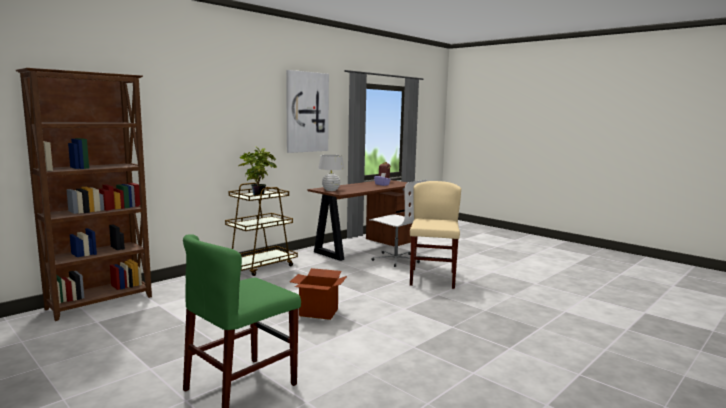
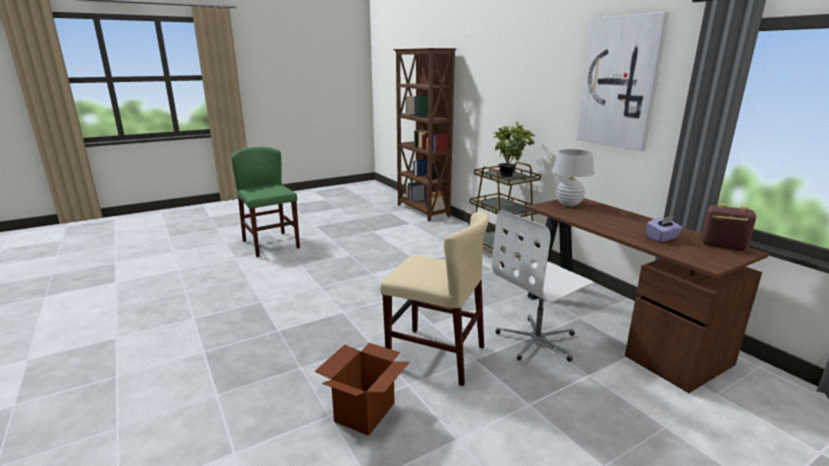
camera: 105 degrees right, 10 degrees up
(318, 312) = (361, 271): cardboard box -> cardboard box (365, 412)

